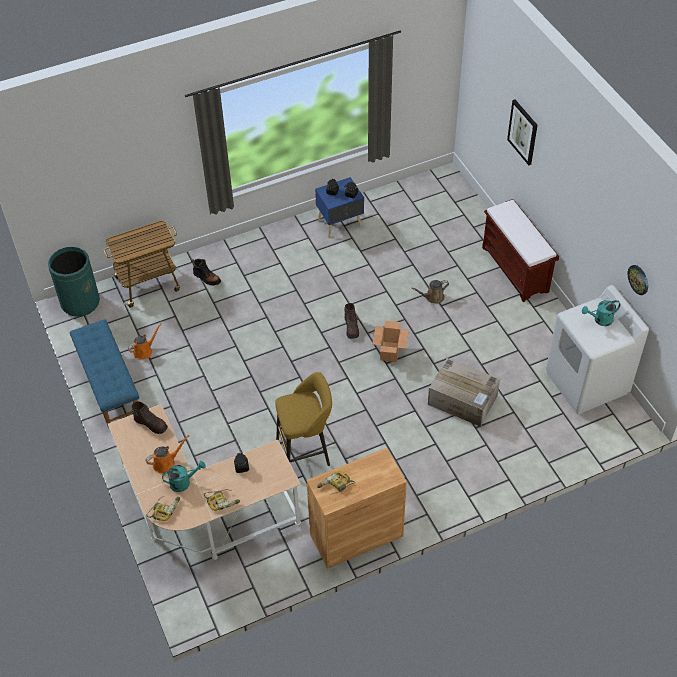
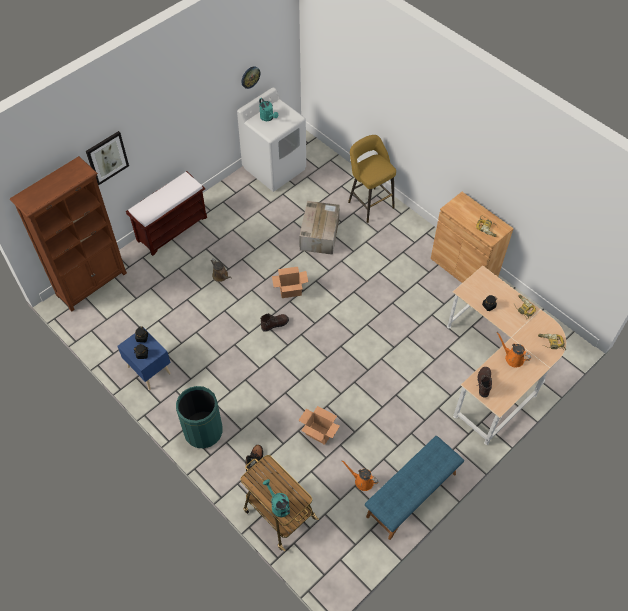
camera: 110 degrees left, 5 degrees up
(80, 302) = (325, 571): green trash can -> green trash can (203, 431)
(183, 482) = (522, 339): turquoise watering can -> turquoise watering can (278, 505)
(210, 331) = (318, 433): none -> cardboard box
(306, 451) = (409, 319): yellow stool -> yellow stool (369, 203)
(460, 197) = (92, 284): none -> brown bookcase

